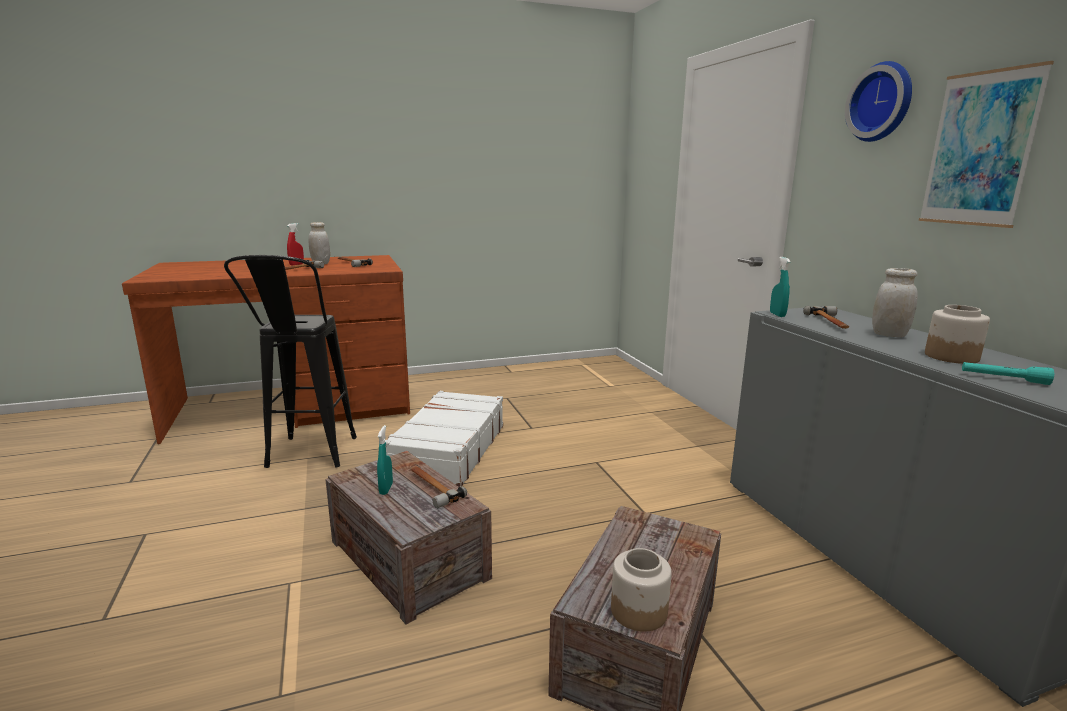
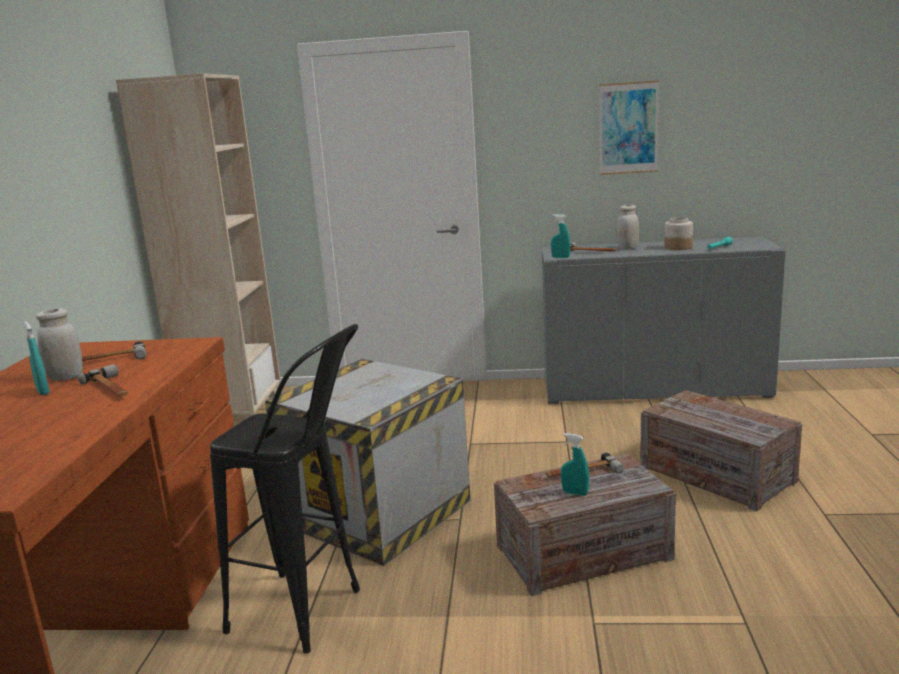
camera: 65 degrees left, 0 degrees up
(296, 264) = (43, 391): red spray bottle -> turquoise spray bottle
(448, 450) = (379, 513): white suitcase -> crate
(561, 371) = (234, 422): none -> beige bookcase
(639, 611) = (764, 424): jar -> none
(882, 102) = (552, 98): wall clock -> none

